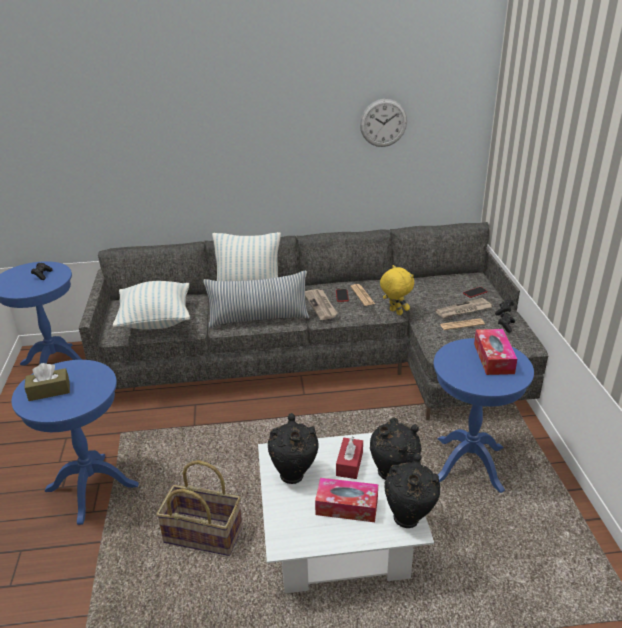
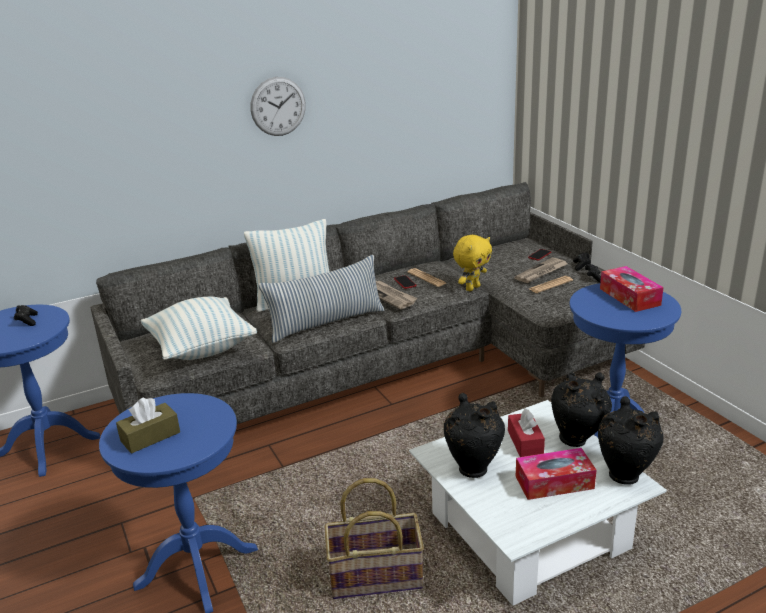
camera: 20 degrees left, 5 degrees down
(383, 123) = (411, 82): wall clock -> wall clock (278, 106)
(395, 312) = (472, 288): yellow plush toy -> yellow plush toy turned 105 degrees clockwise

